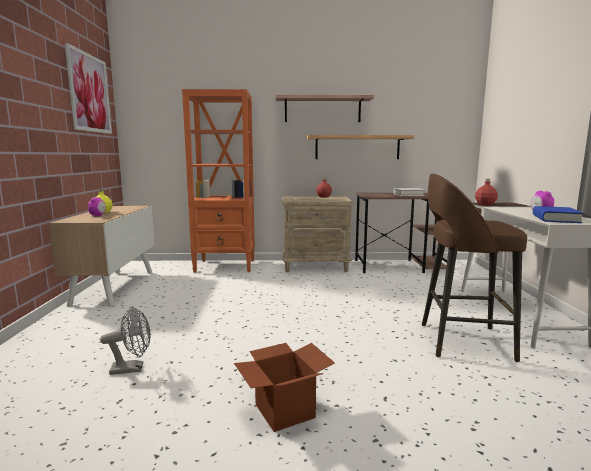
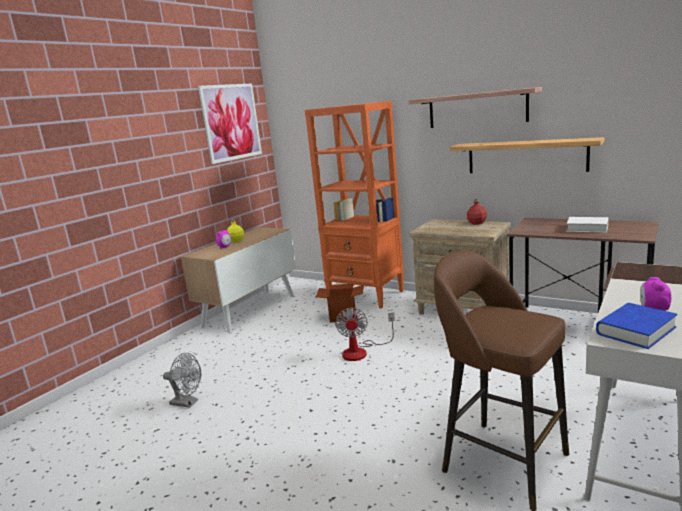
camera: 35 degrees right, 5 degrees up
(270, 299) = (361, 351): none -> fan
(285, 411) = (243, 479): cardboard box -> cardboard box (343, 316)
(485, 204) = (631, 272): red bottle -> none

